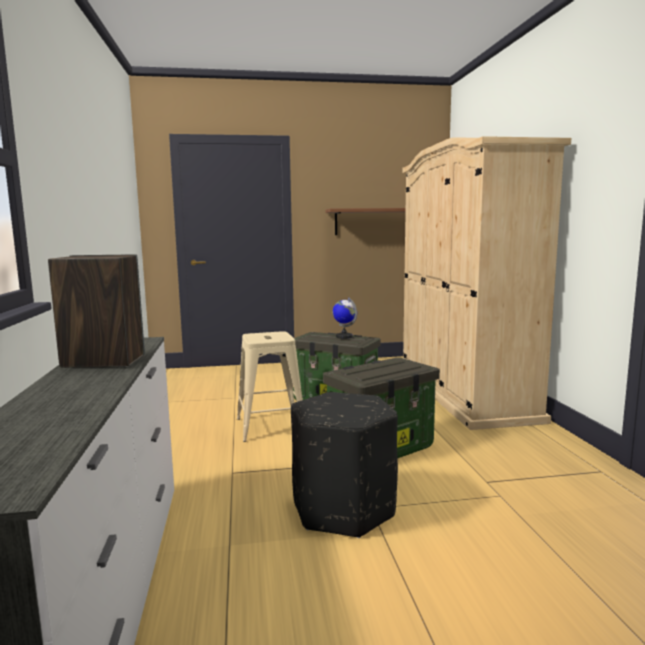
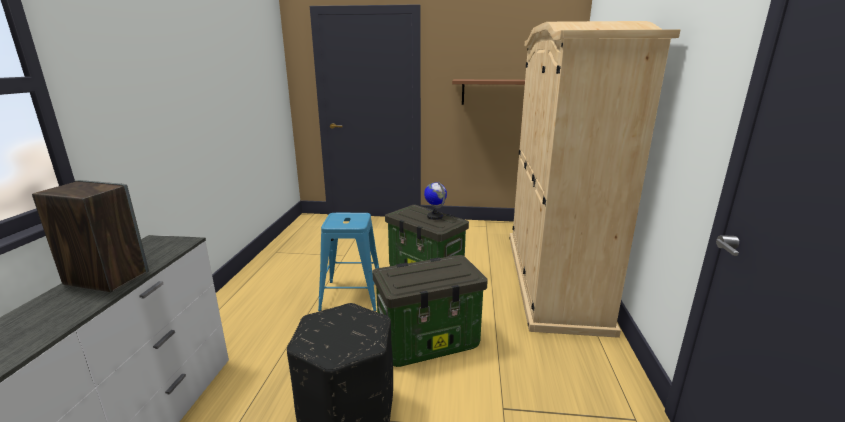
camera: 15 degrees right, 10 degrees up
(270, 426) = (351, 295): beige stool -> blue stool

